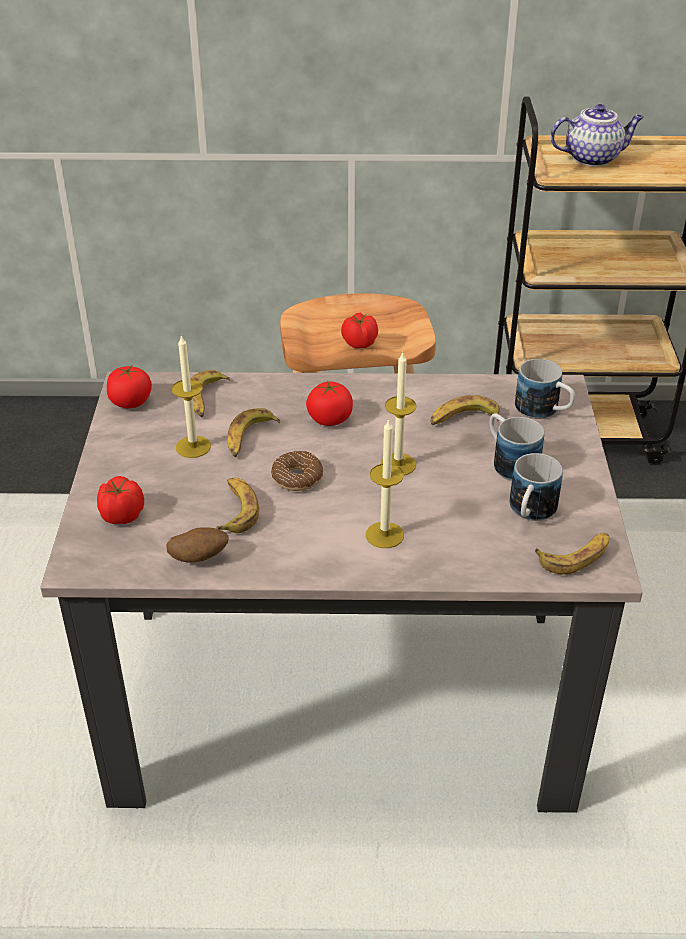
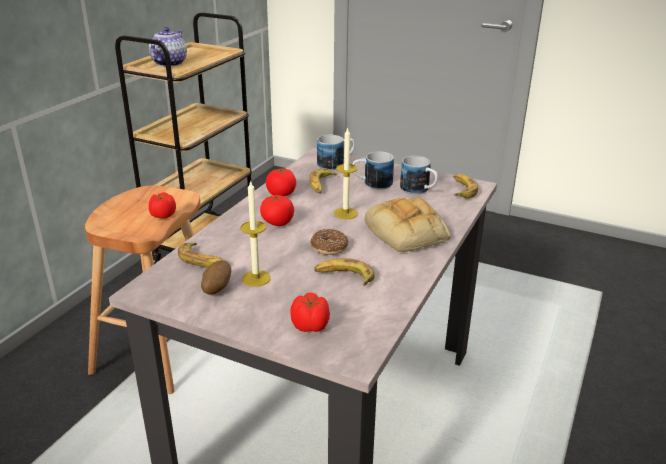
camera: 65 degrees left, 10 degrees down
(130, 402) = (167, 294): tomato -> tomato (281, 194)
(199, 558) = (384, 302): potato -> potato (216, 288)
(249, 438) = (269, 254): banana -> none
(384, 535) = (408, 233): candle -> bread

